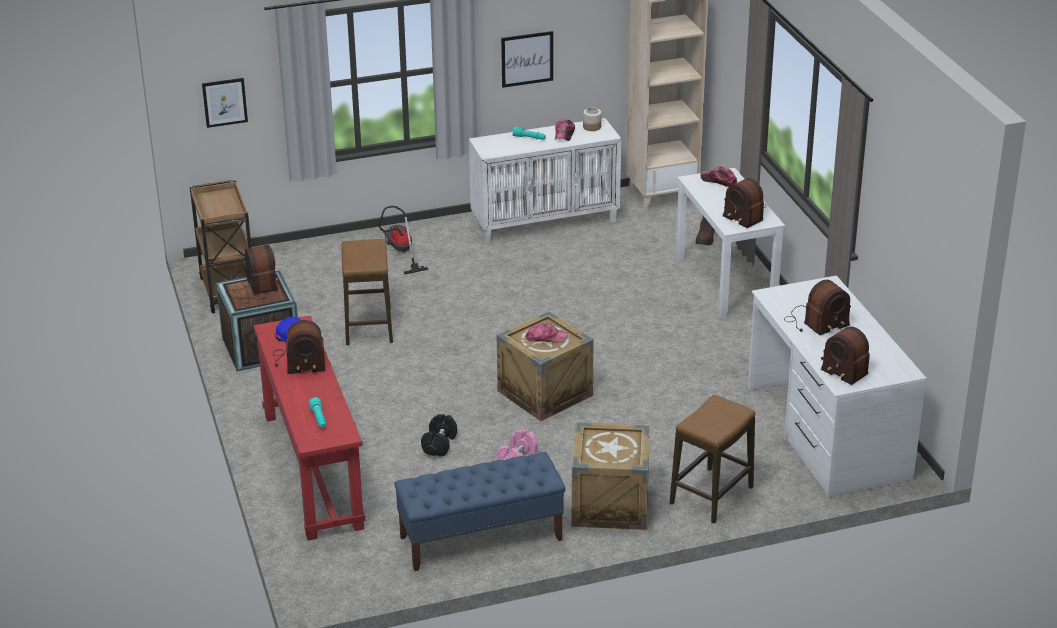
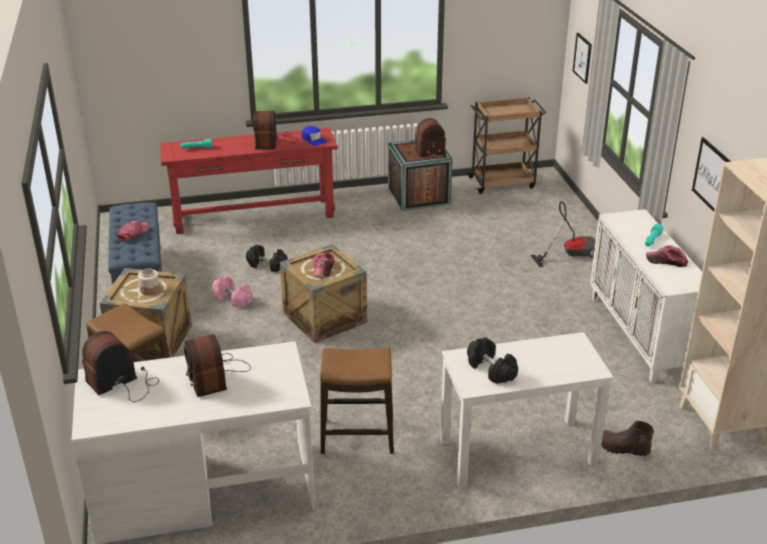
camera: 95 degrees right, 0 degrees up
(368, 327) = (444, 238): stool -> stool (357, 436)
(591, 127) = (689, 278): jar -> jar (150, 290)
(719, 180) = (575, 360): cap -> cap (133, 233)
(744, 214) = (491, 370): radio -> black dumbbell

